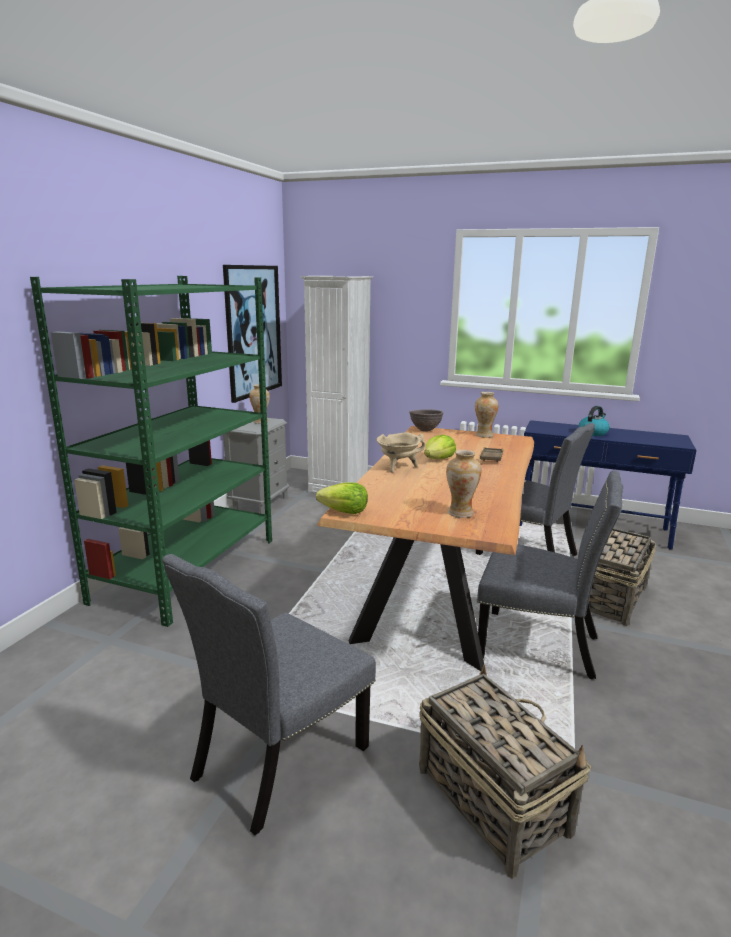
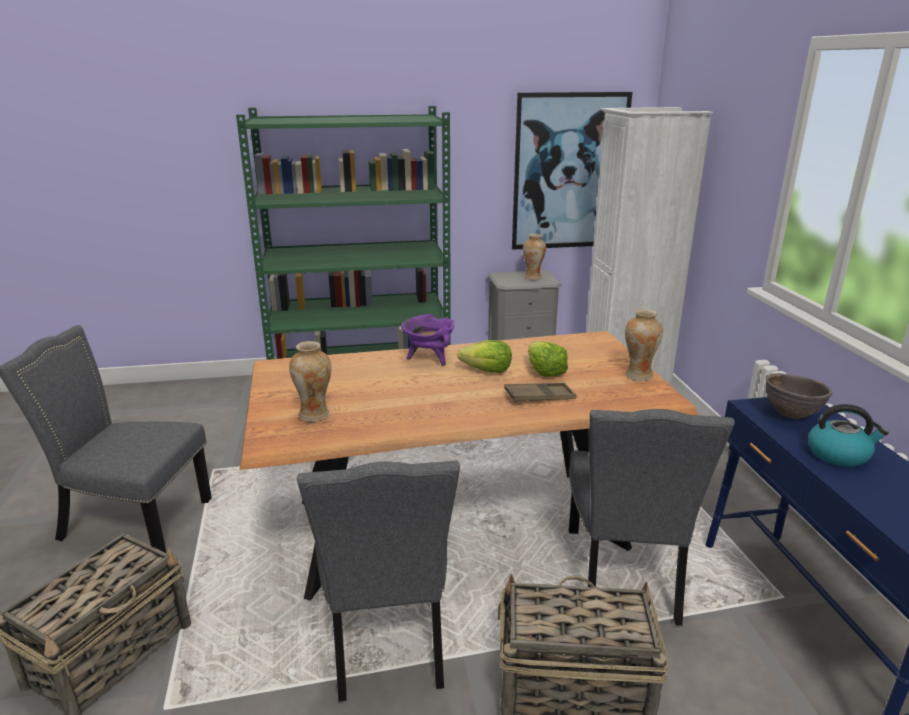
camera: 60 degrees right, 5 degrees up
(344, 512) = (274, 365): lettuce -> lettuce (545, 371)
(398, 467) = (429, 358): beige cooking pot -> purple cooking pot
(425, 430) = (597, 341): brown bowl -> brown bowl (791, 415)

